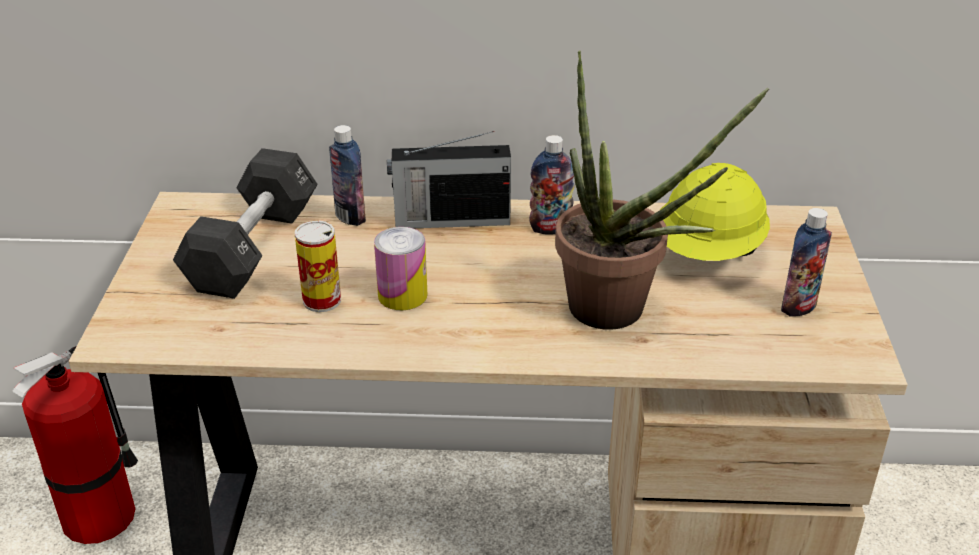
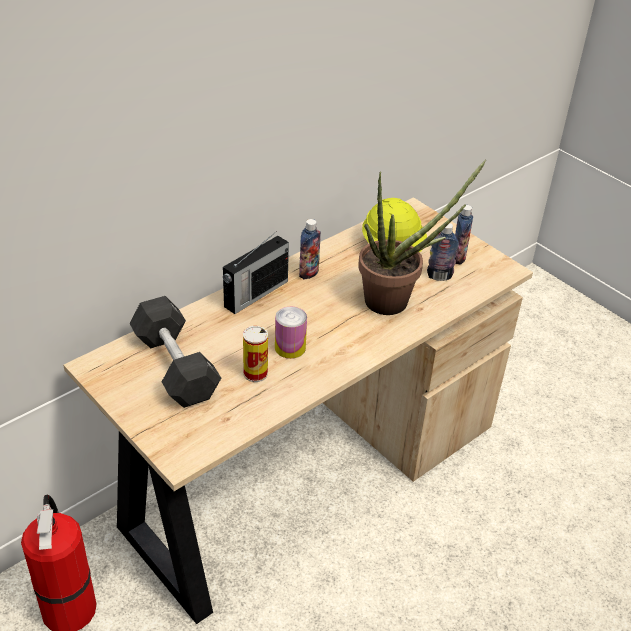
camera: 45 degrees left, 5 degrees up
(350, 217) = (201, 320): bottle -> bottle (439, 276)

